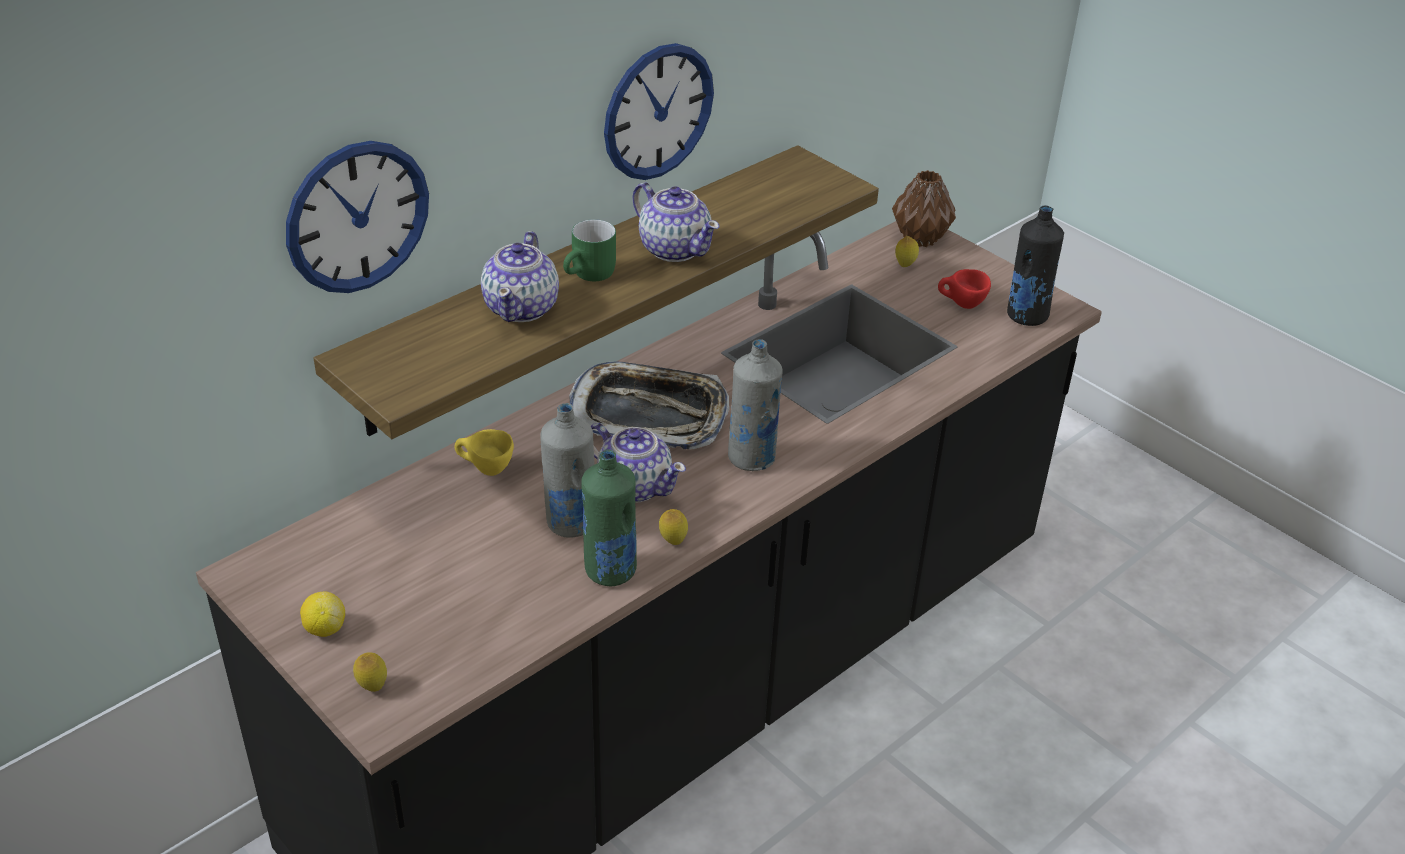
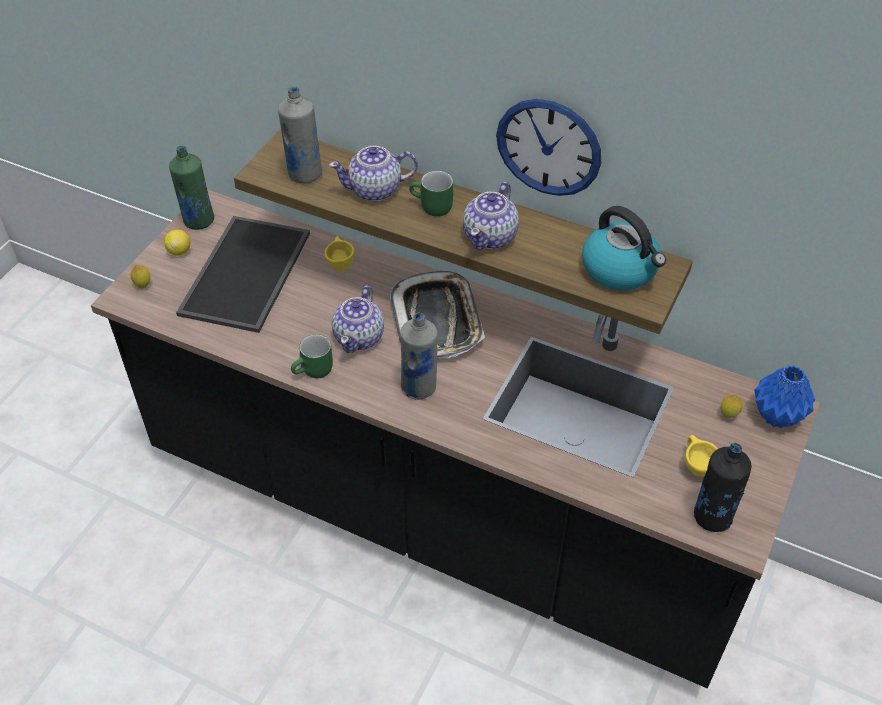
camera: 70 degrees right, 10 degrees up
(357, 217) = (310, 68): wall clock -> none
(437, 564) = (247, 275): none -> tray
(570, 523) = (309, 319): grey bottle -> grey bottle (304, 174)
(610, 571) = (274, 351): green bottle -> green bottle (198, 221)
(673, 541) = (314, 372): lemon -> green mug
(785, 186) = (621, 269): none -> kettle
(919, 239) = (776, 415): brown vase -> blue vase
(961, 305) = (695, 466): red cup -> yellow cup

